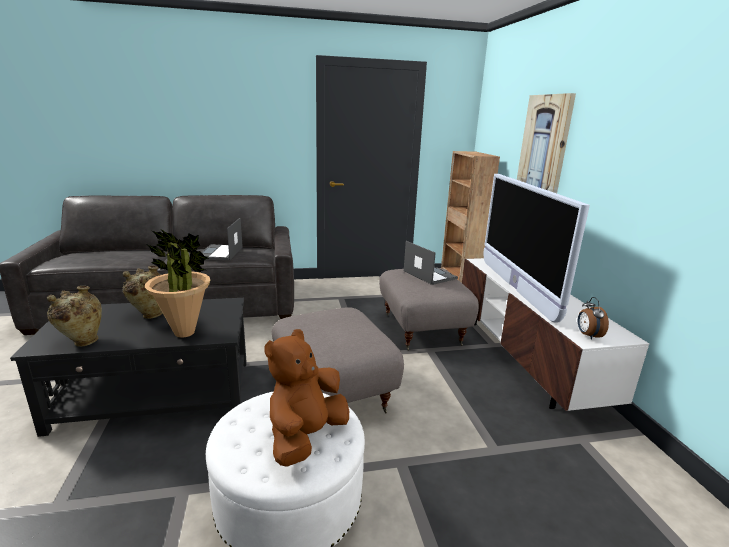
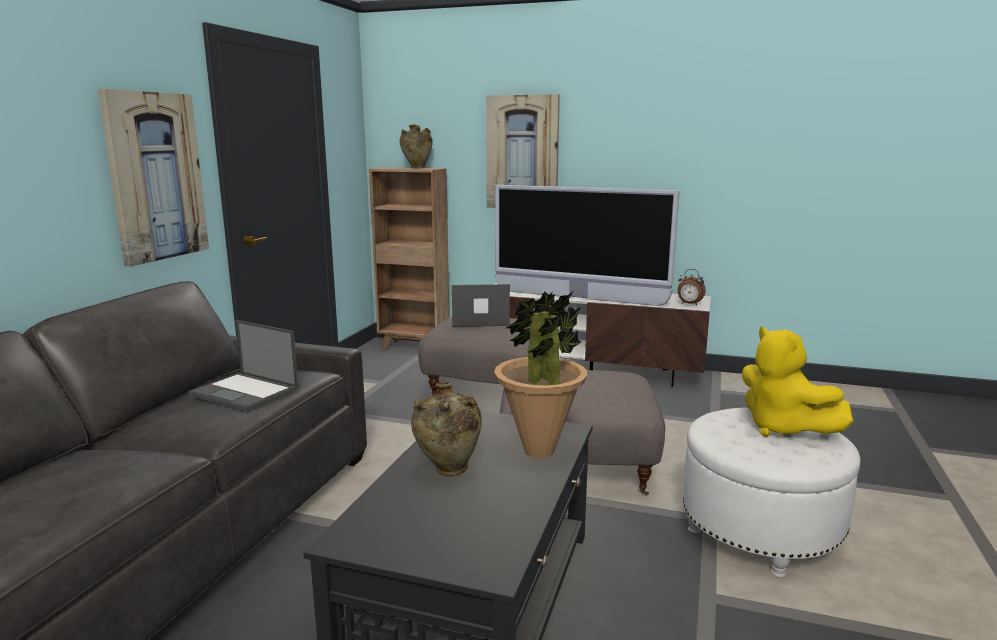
camera: 60 degrees left, 5 degrees down
(82, 342) = (507, 527): beige vase -> beige vase (417, 168)
(267, 140) = (155, 177): none -> picture
(306, 437) = (783, 429): brown plush toy -> yellow plush toy

